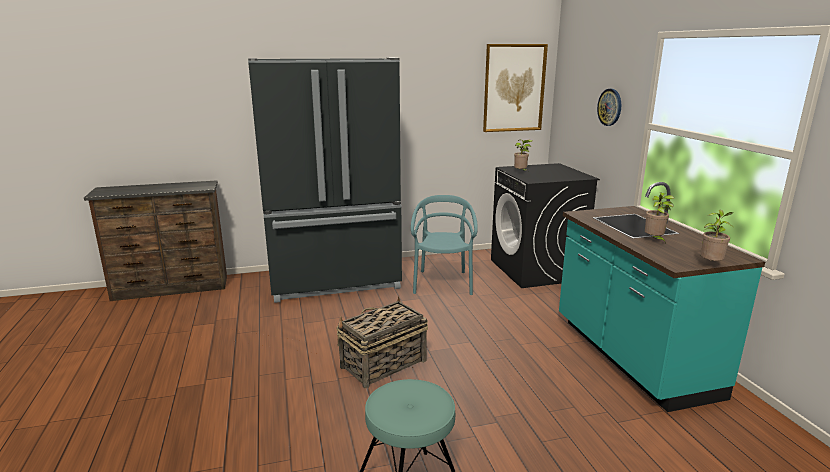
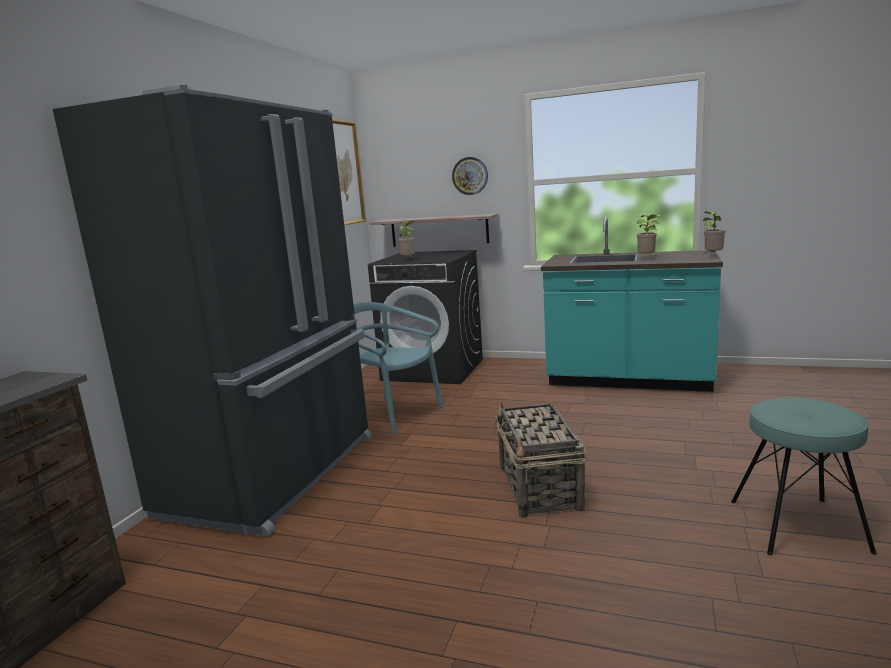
camera: 55 degrees left, 5 degrees down
(584, 152) = (439, 230): none -> shelf

